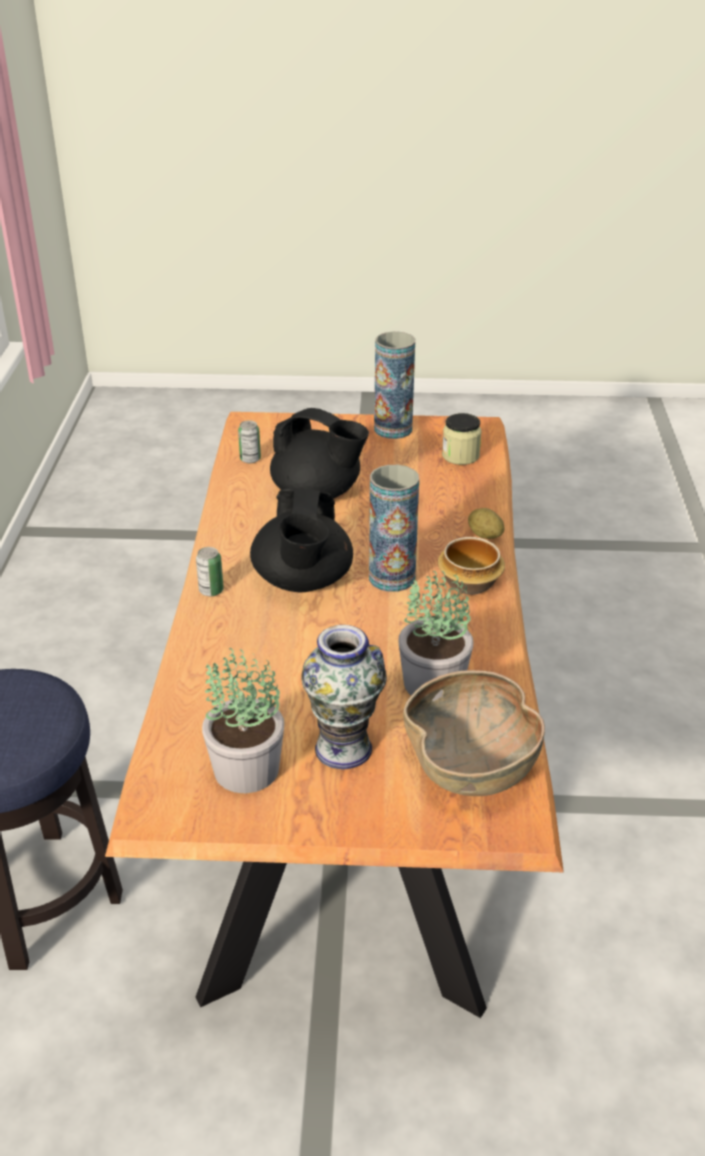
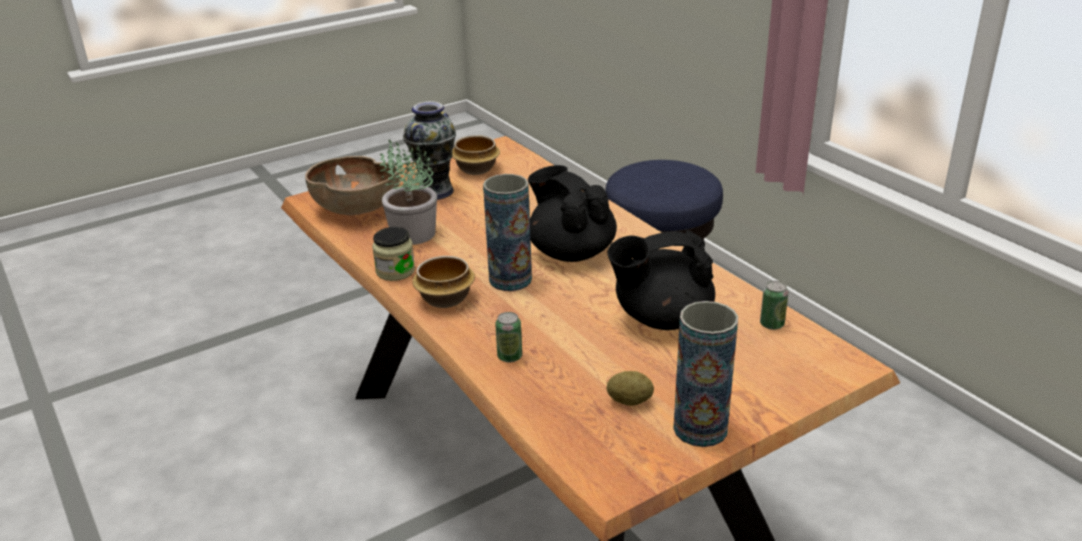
camera: 145 degrees right, 5 degrees down
(211, 591) = (622, 224): can -> can (509, 357)
(245, 770) = (476, 169): potted plant -> bowl
(460, 456) = (584, 426): jar -> jar (395, 271)
(485, 535) = (470, 344): potato -> potato (629, 401)

